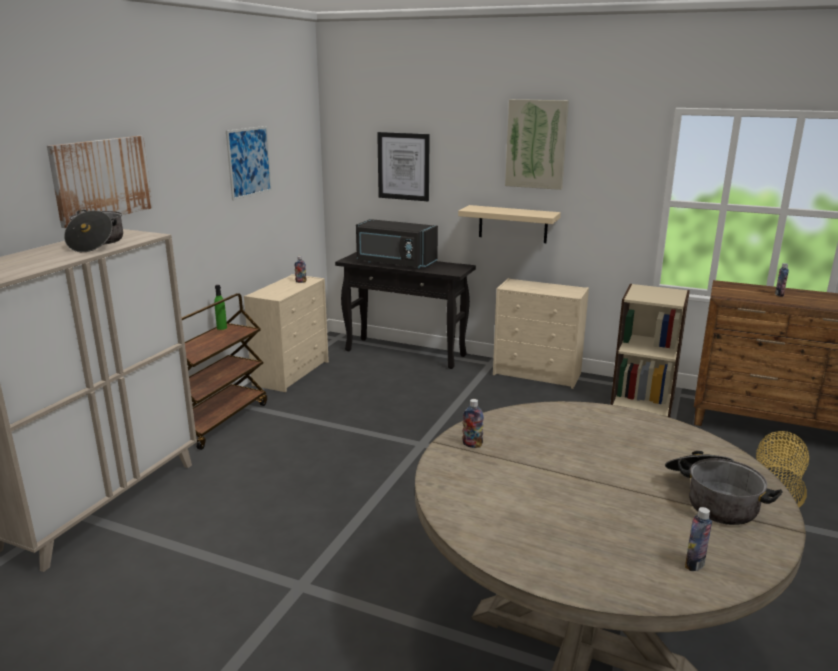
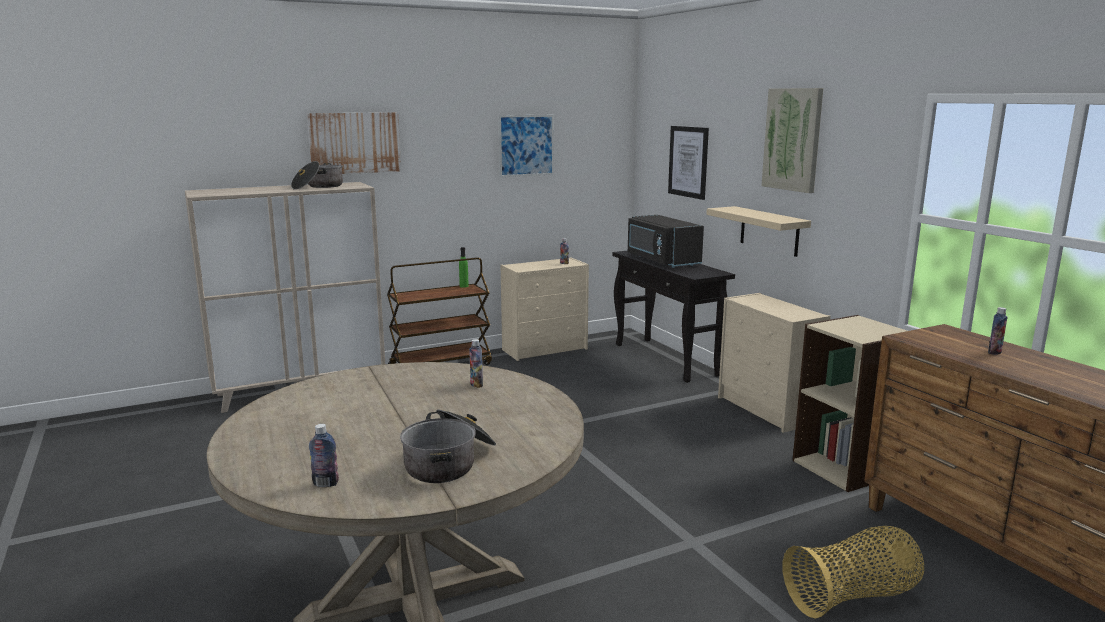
camera: 40 degrees right, 5 degrees down
(472, 445) = (386, 375): bottle -> bottle (476, 385)

